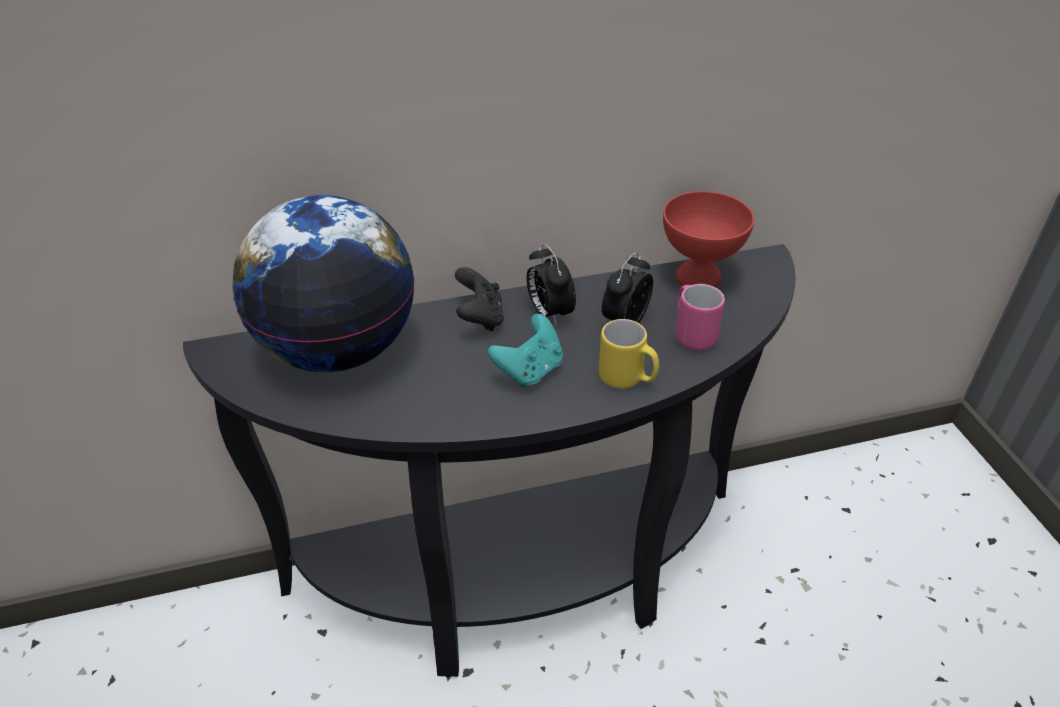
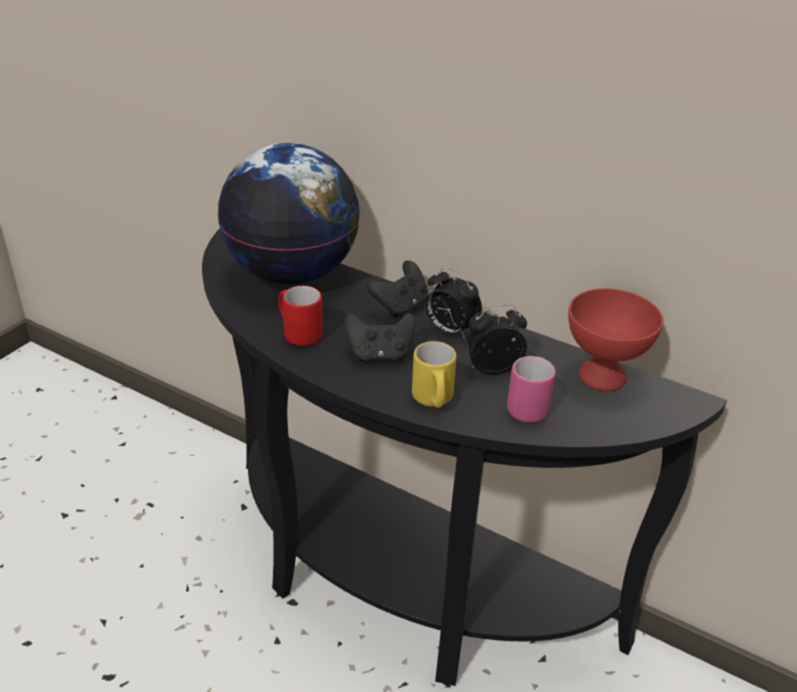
camera: 45 degrees right, 5 degrees down
(435, 401) = (298, 333): none -> red mug
(530, 371) = (379, 354): turquoise game controller -> black game controller
(549, 313) = (449, 331): alarm clock -> alarm clock turned 75 degrees counterclockwise

